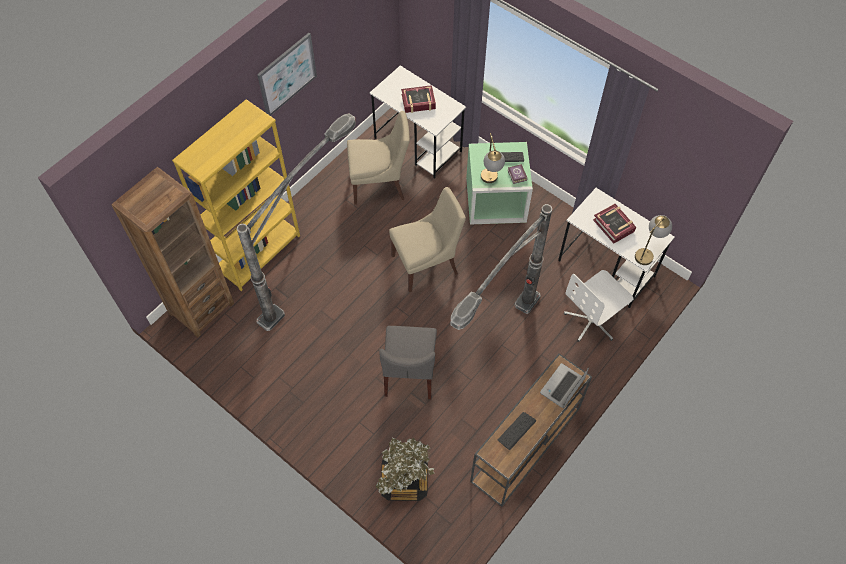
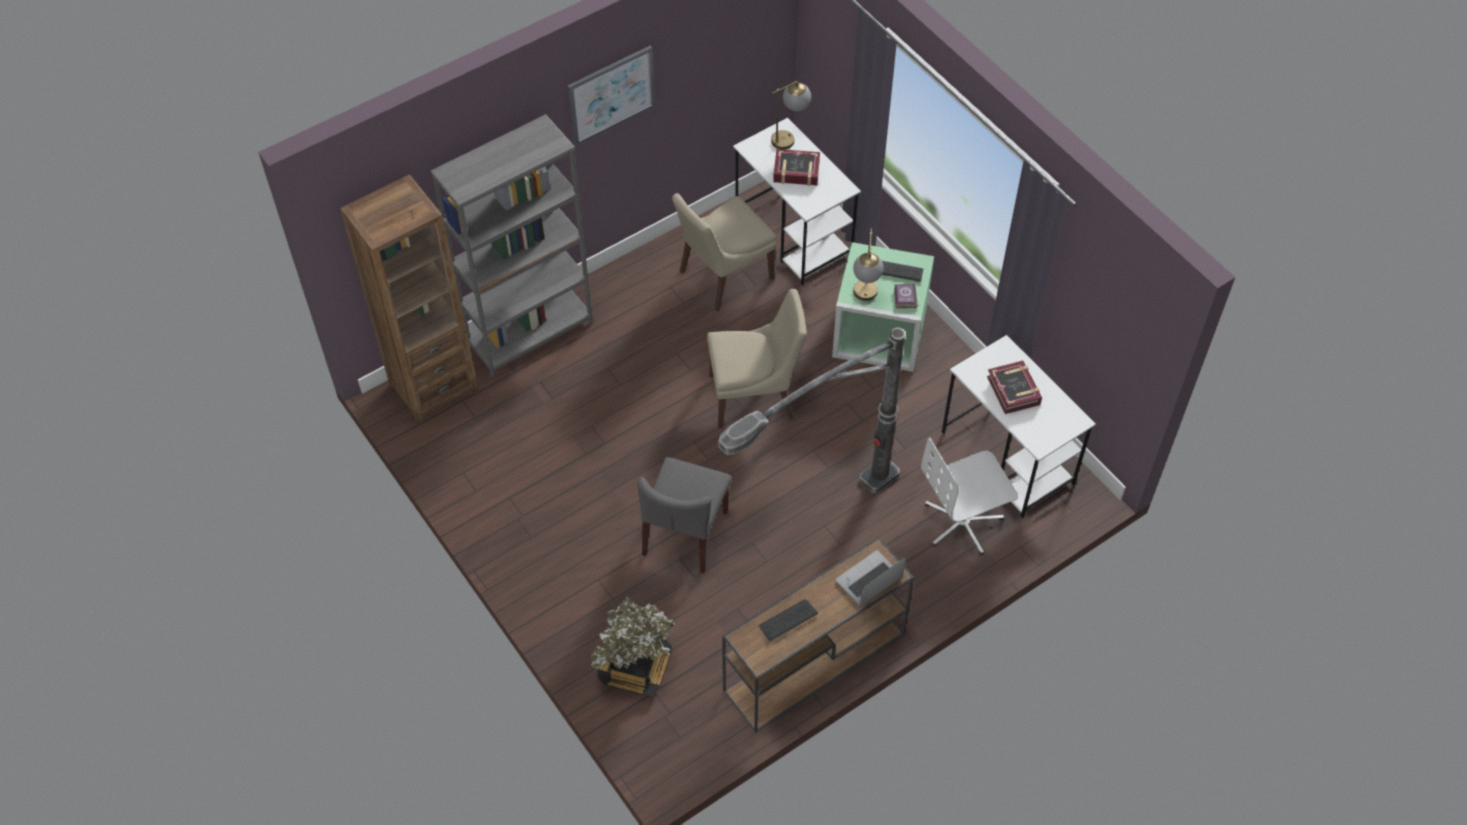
camera: 15 degrees right, 5 degrees down
(259, 253) = (530, 333): yellow bookcase -> grey bookcase
(314, 274) = (596, 377): floor lamp -> none
(380, 184) = (723, 277): beige chair -> beige chair turned 135 degrees clockwise
(647, 252) = (1049, 436): table lamp -> table lamp (789, 137)

